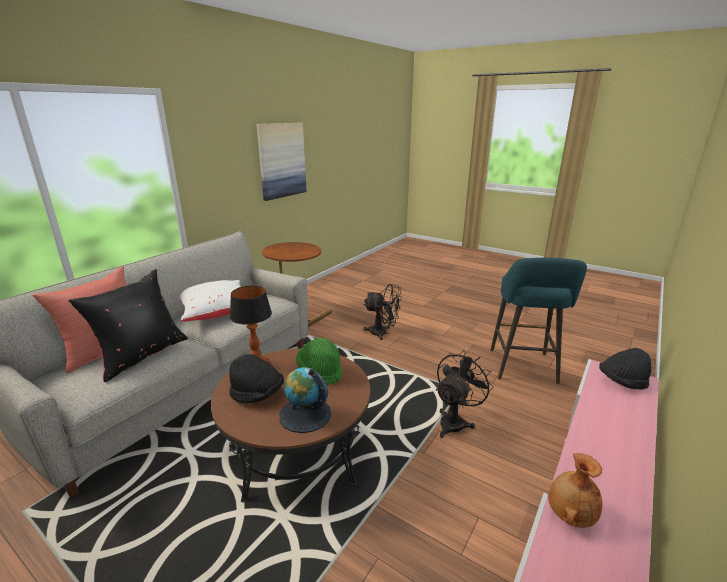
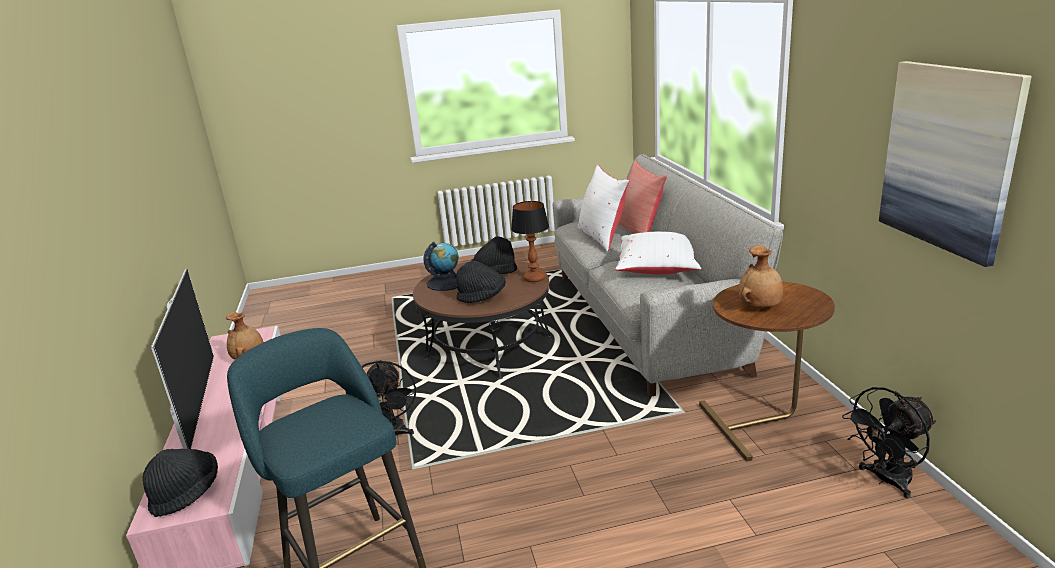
camera: 135 degrees right, 0 degrees up
(141, 355) = (602, 237): black pillow -> white pillow
(299, 251) = (760, 307): none -> brown vase
(320, 372) = (482, 298): green hat -> black hat
(383, 333) = (613, 482): black fan -> black fan (886, 480)
(630, 473) = (200, 400): none -> television

